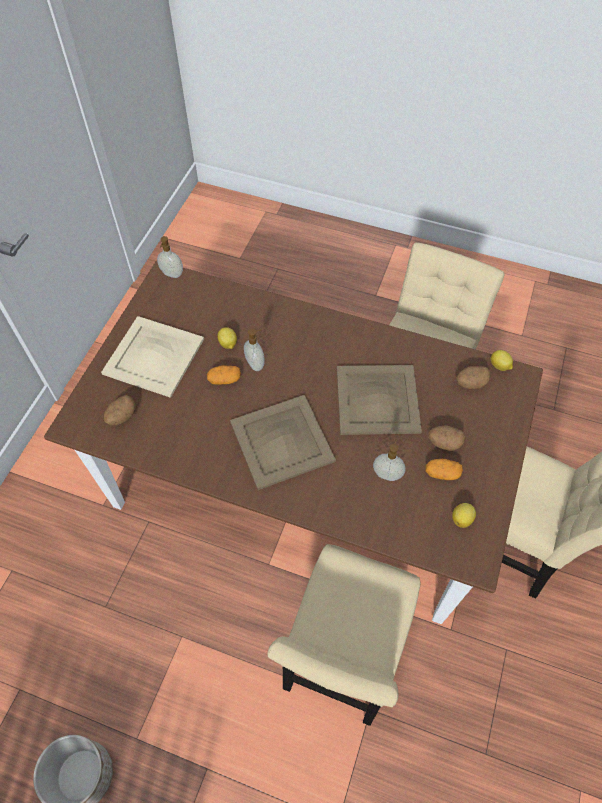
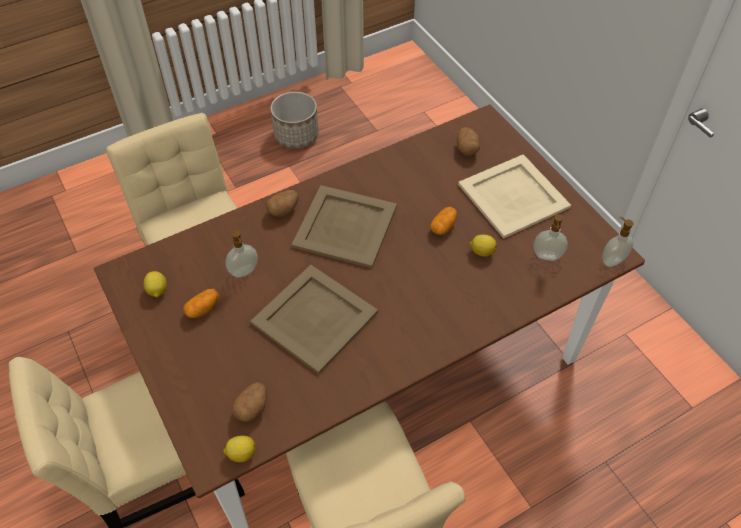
camera: 130 degrees right, 5 degrees down
(255, 364) = (440, 257): soap dispenser -> soap dispenser (547, 256)
(444, 443) = (224, 333): potato -> potato (283, 210)

